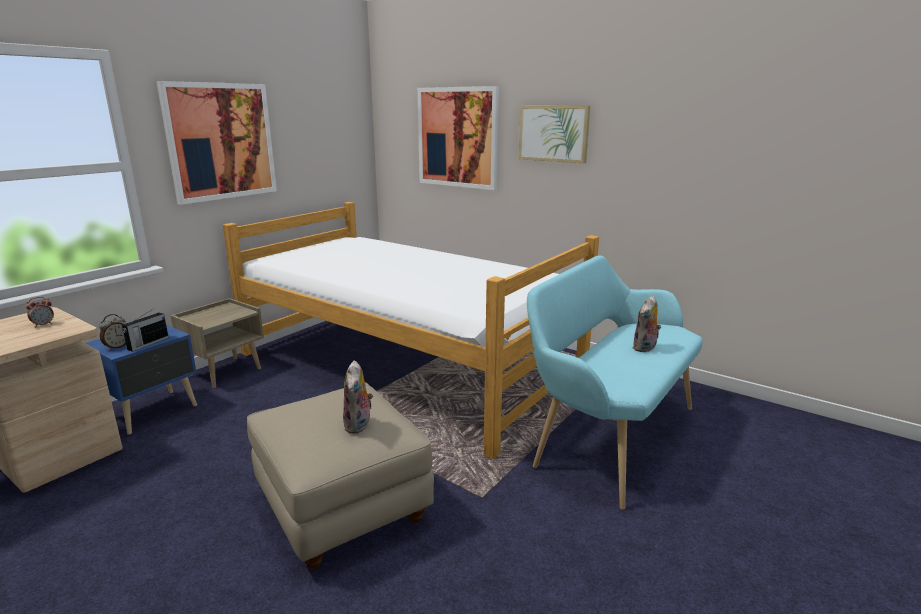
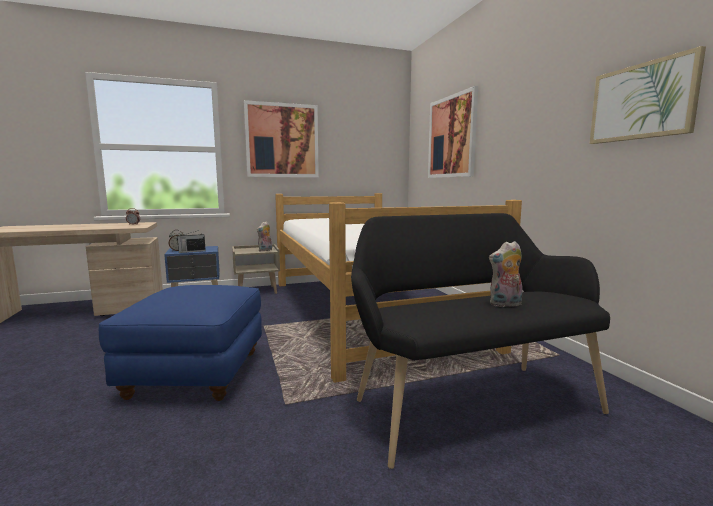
camera: 35 degrees right, 10 degrees down
(342, 507) = (195, 374): beige ottoman -> blue ottoman
(359, 425) = (190, 299): plush toy -> plush toy (265, 250)
(553, 133) = (514, 116): picture -> picture (642, 102)
(608, 434) = (468, 402): turquoise bench -> black bench

